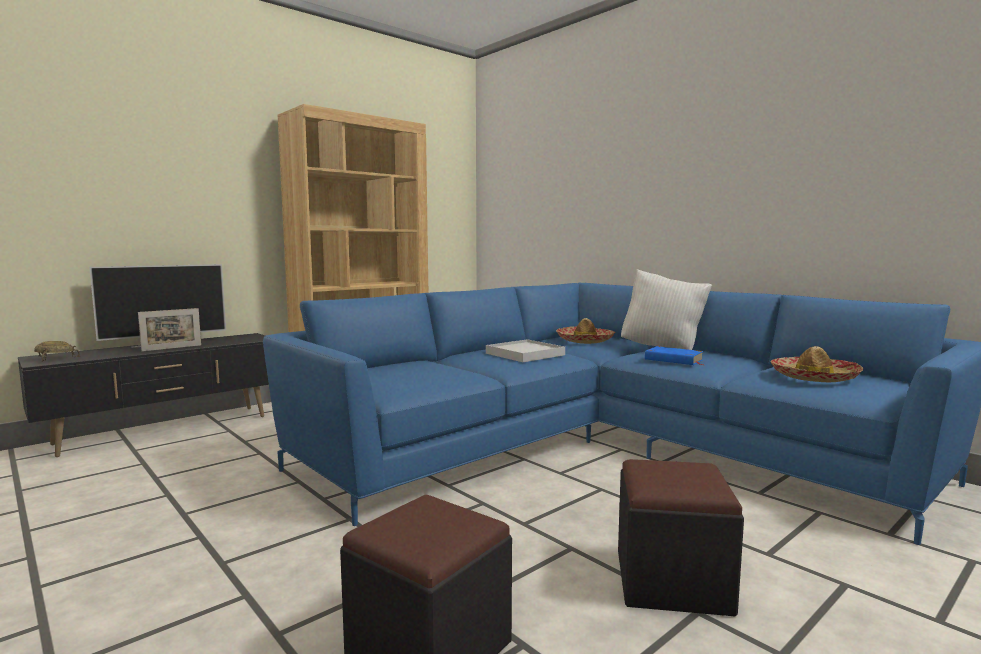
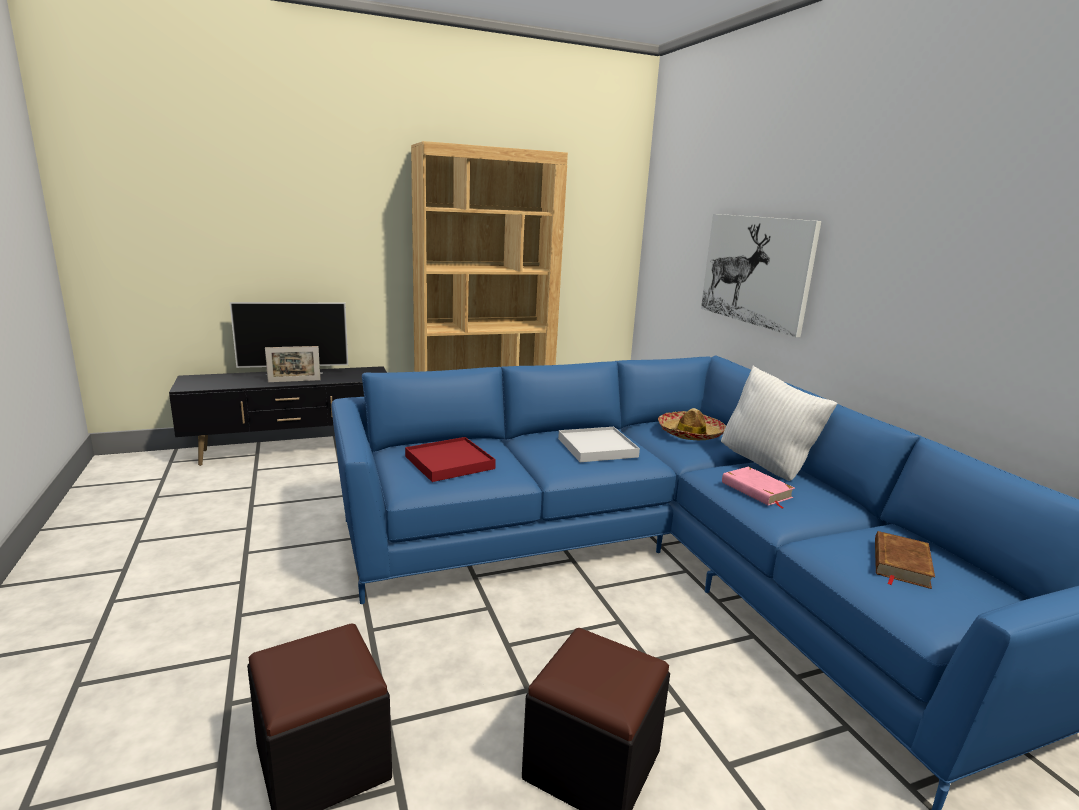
camera: 20 degrees right, 10 degrees up
(54, 359) = (197, 384): beige bowl -> none
(410, 374) = (450, 462): none -> red tray
(598, 211) = (755, 270): none -> picture
(674, 360) = (756, 490): blue book -> pink book
(814, 377) = (900, 564): hat -> brown book

